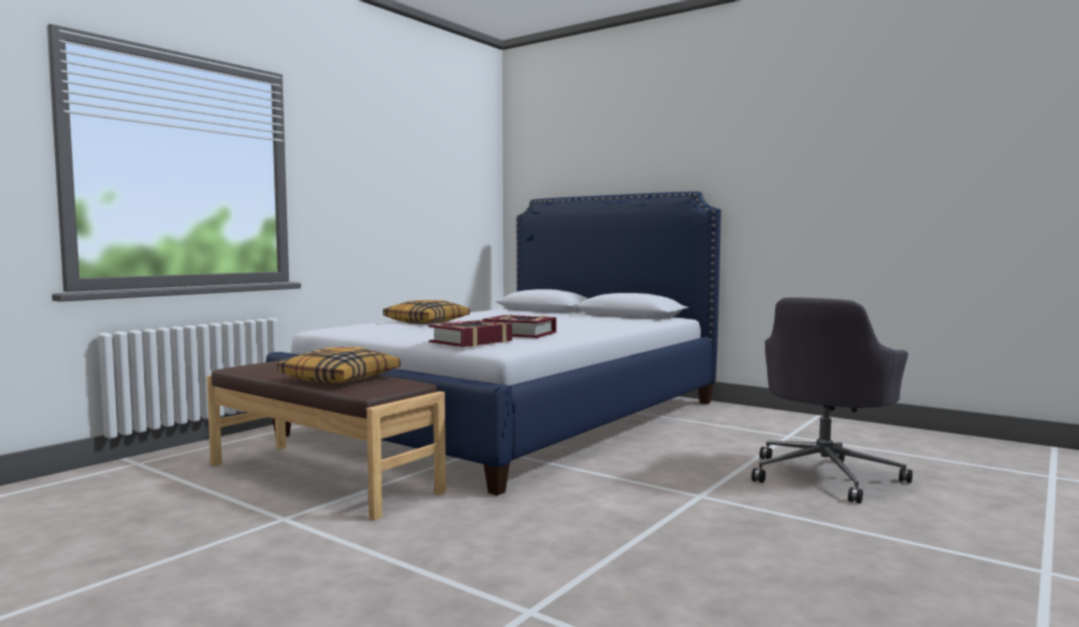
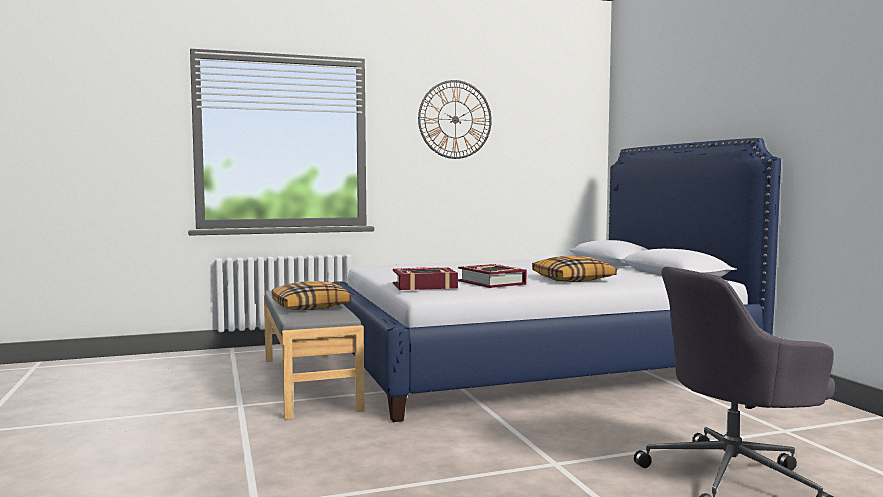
camera: 35 degrees right, 0 degrees up
(322, 477) = (310, 383): brown bench -> grey bench
(376, 158) = (455, 119): none -> wall clock
(427, 322) = (459, 266): pillow -> pillow (573, 279)

